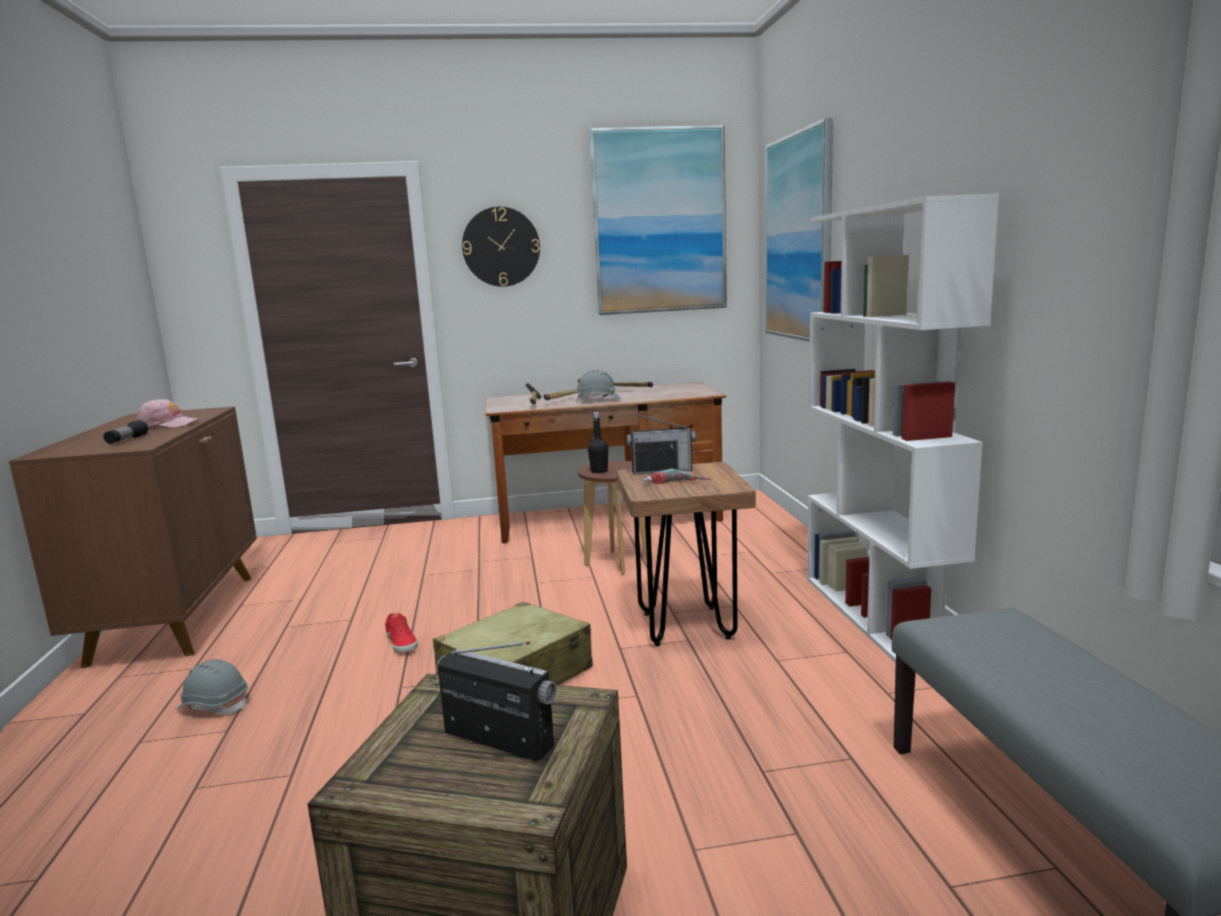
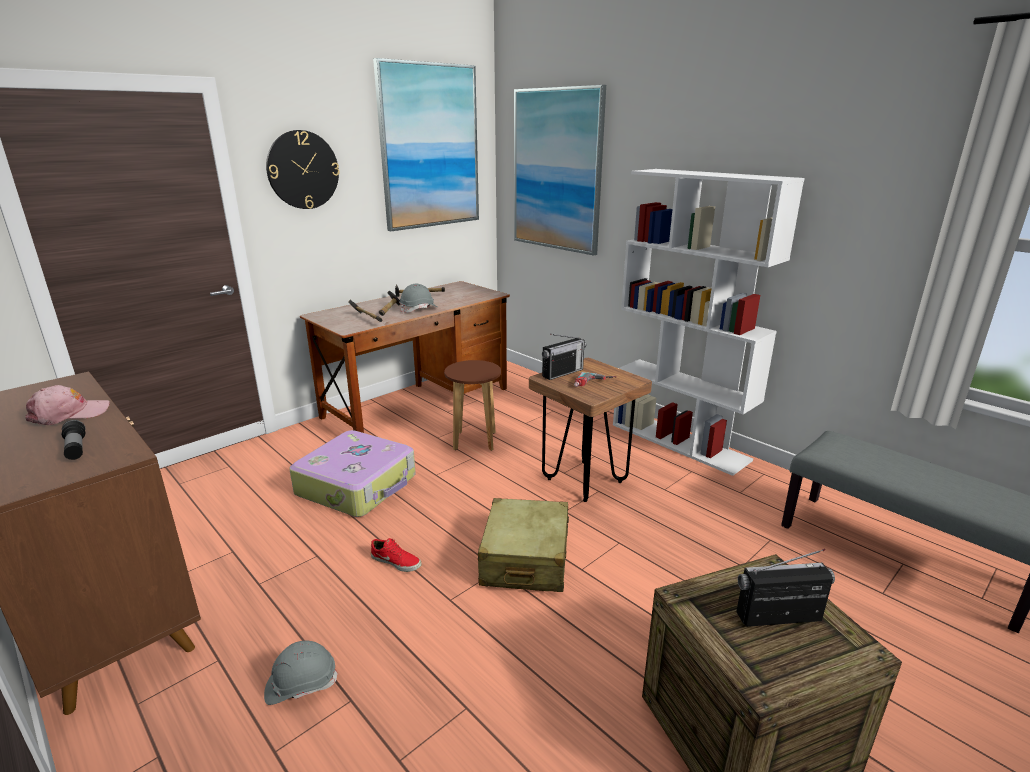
camera: 35 degrees left, 10 degrees up
(457, 575) = (358, 485): none -> suitcase
(599, 471) = (466, 374): black bottle -> none

